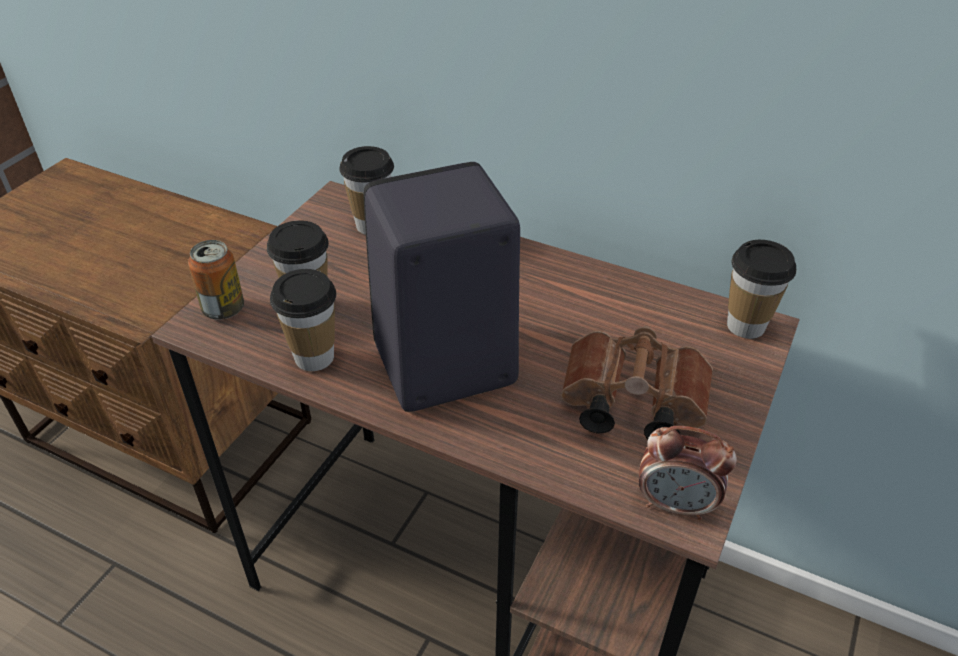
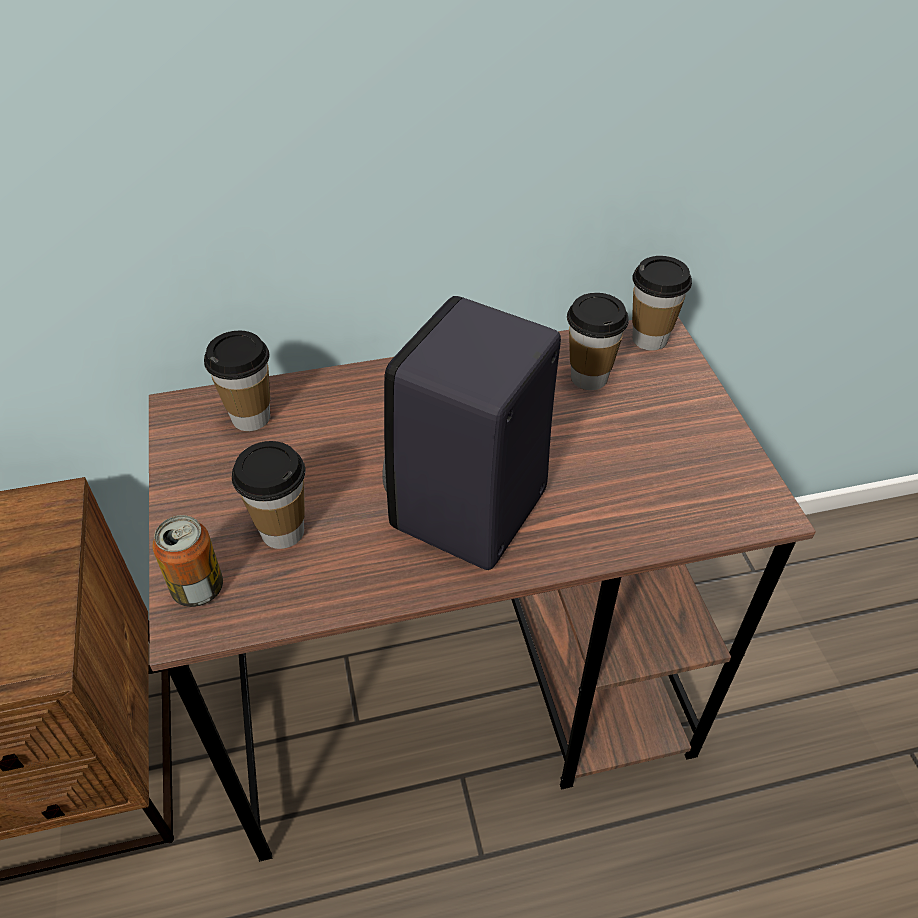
camera: 40 degrees left, 5 degrees up
(314, 357) = (348, 576): cup -> cup (589, 377)
(628, 405) = (641, 452): brown binoculars -> none
(676, 504) = (751, 508): alarm clock -> none

